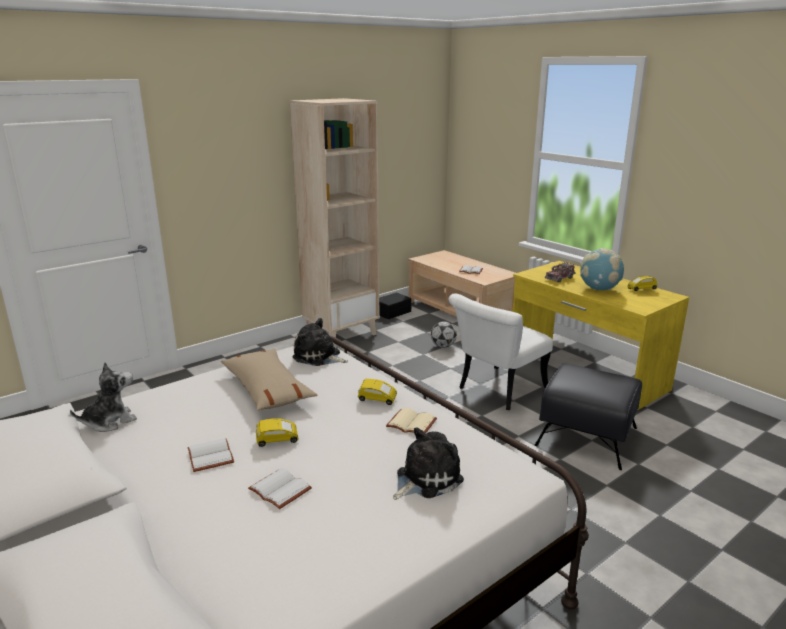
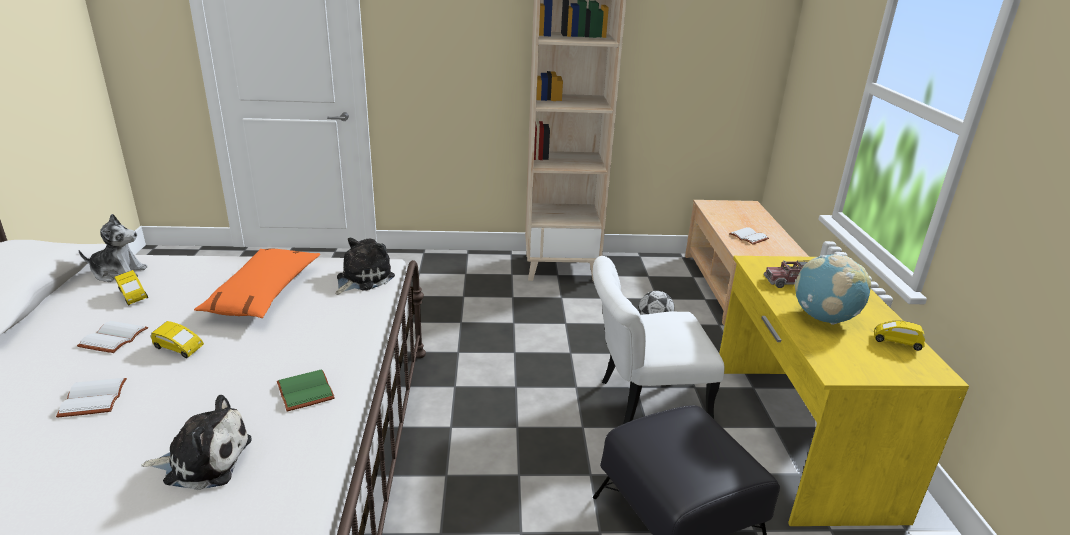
camera: 35 degrees right, 5 degrees up
(267, 389) = (263, 294): beige pillow -> orange pillow
(318, 357) = (362, 279): plush toy -> plush toy turned 60 degrees clockwise
(377, 400) = (325, 349): yellow toy car -> yellow toy car (132, 296)
(391, 312) = (650, 261): black storage box -> none
(410, 424) = (303, 391): beige book -> green book

